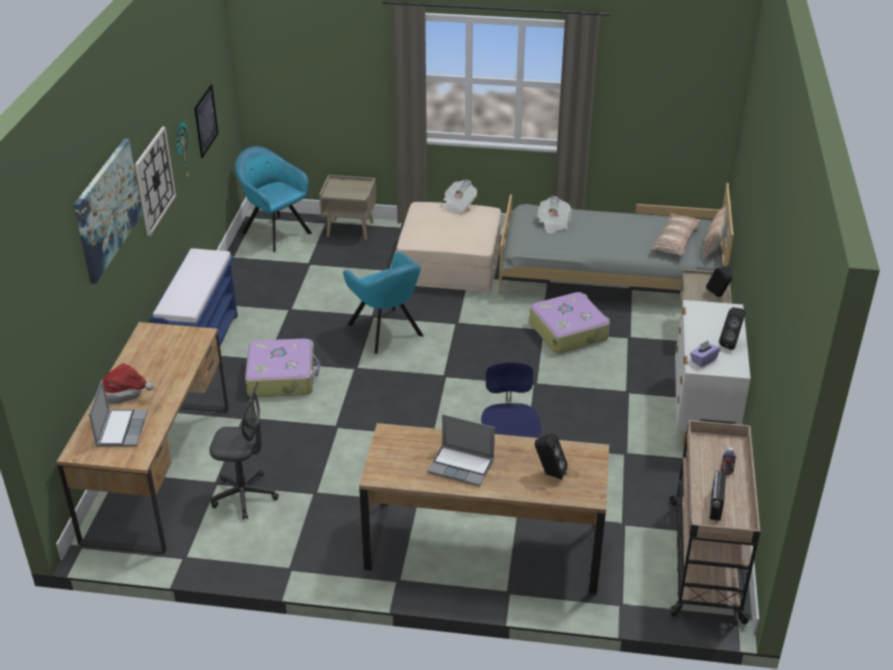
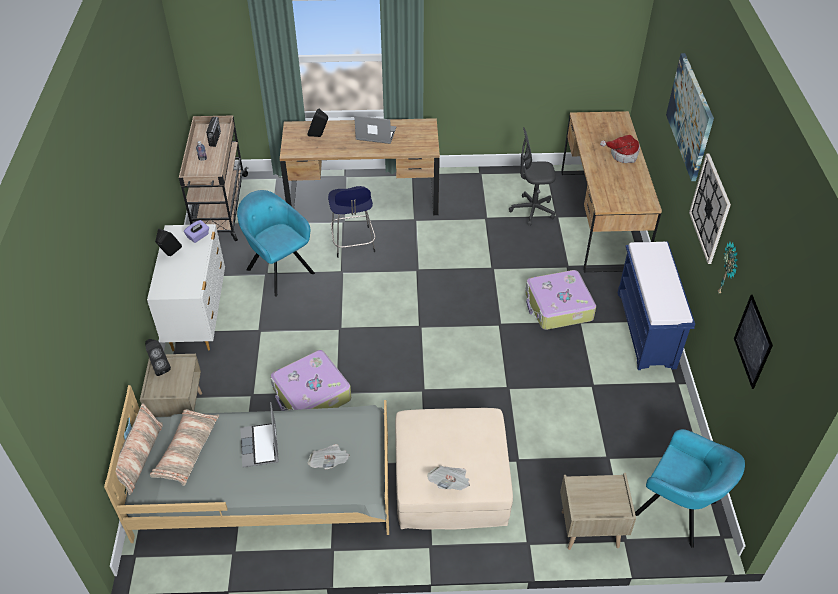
camera: 170 degrees right, 10 degrees up
(121, 429) = (605, 132): laptop -> laptop (260, 446)
(387, 331) = (487, 369): turquoise armchair -> turquoise armchair (278, 269)

